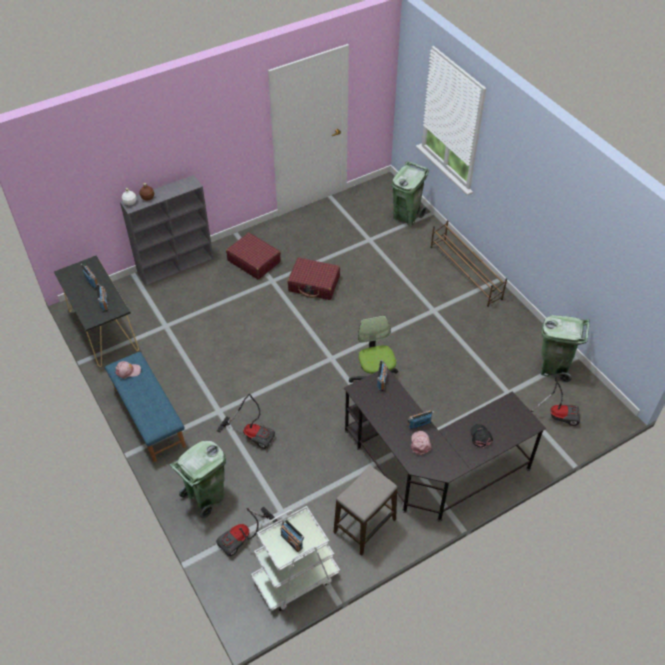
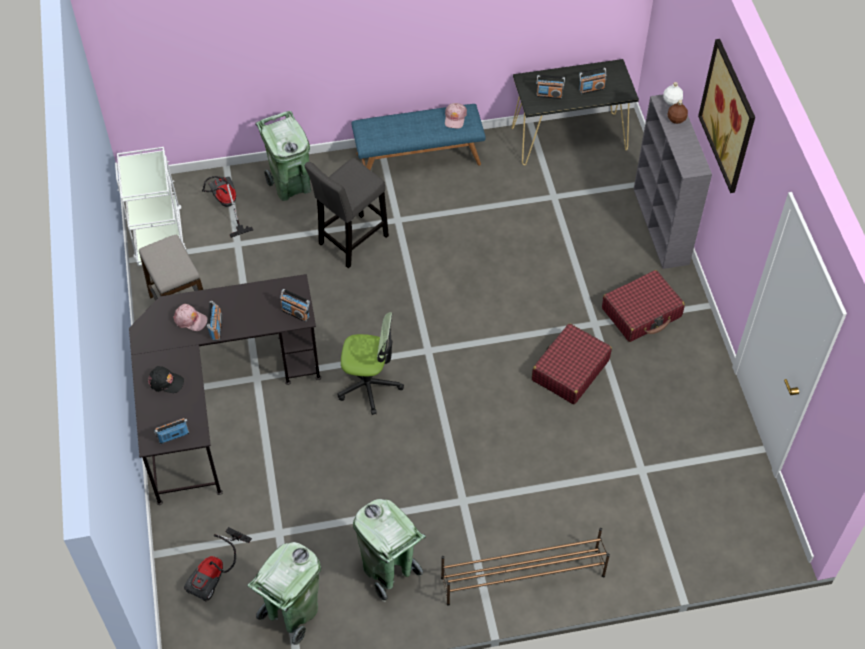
camera: 110 degrees right, 5 degrees up
(182, 131) = (728, 116): none -> picture
(252, 434) = (351, 242): vacuum cleaner -> grey stool
(292, 541) = (141, 174): radio -> radio (173, 436)
(406, 216) = (681, 543): green trash can -> green trash can (388, 570)

